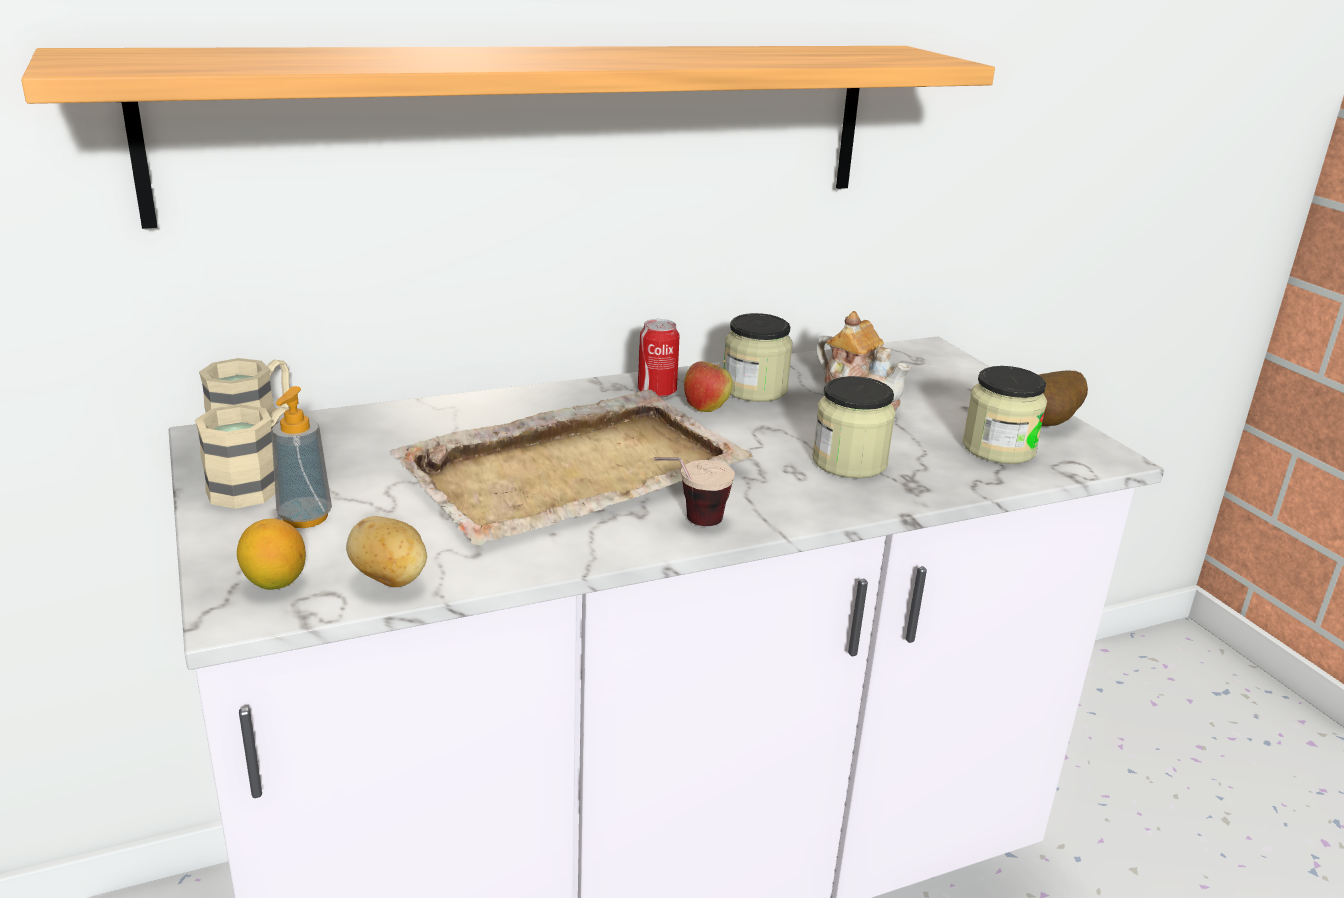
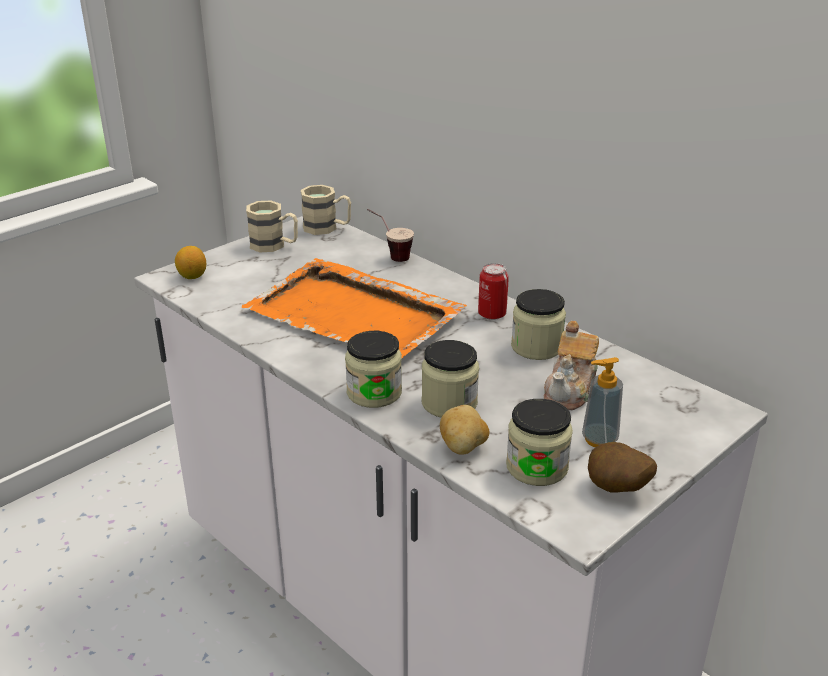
camera: 70 degrees right, 5 degrees up
(305, 517) = (252, 264): soap dispenser -> soap dispenser (599, 439)
(391, 580) = (208, 299): potato -> potato (463, 447)
(535, 128) = (482, 111): shelf -> none
(577, 470) = (355, 315): beige tray -> orange tray
(688, 525) = (315, 362): cup -> cup (390, 256)
(706, 409) = (483, 336): apple -> none
(799, 501) = (374, 392): none -> jar

